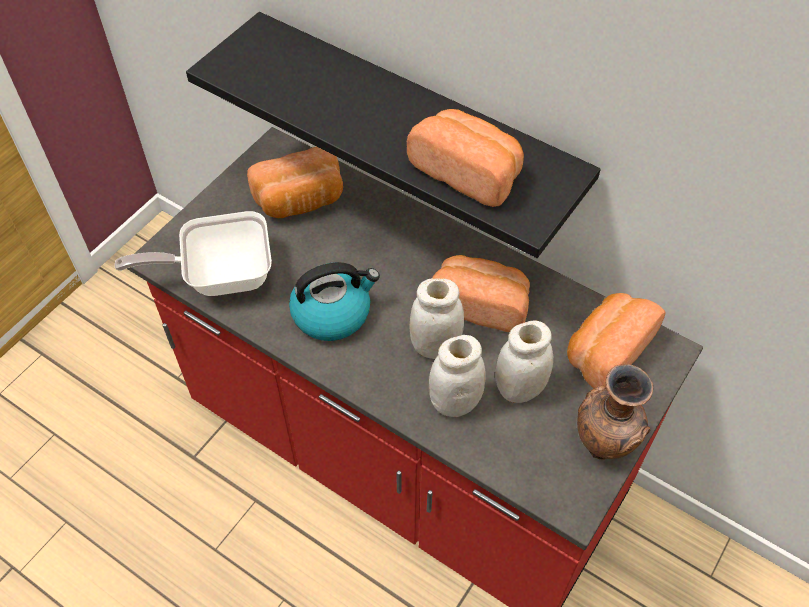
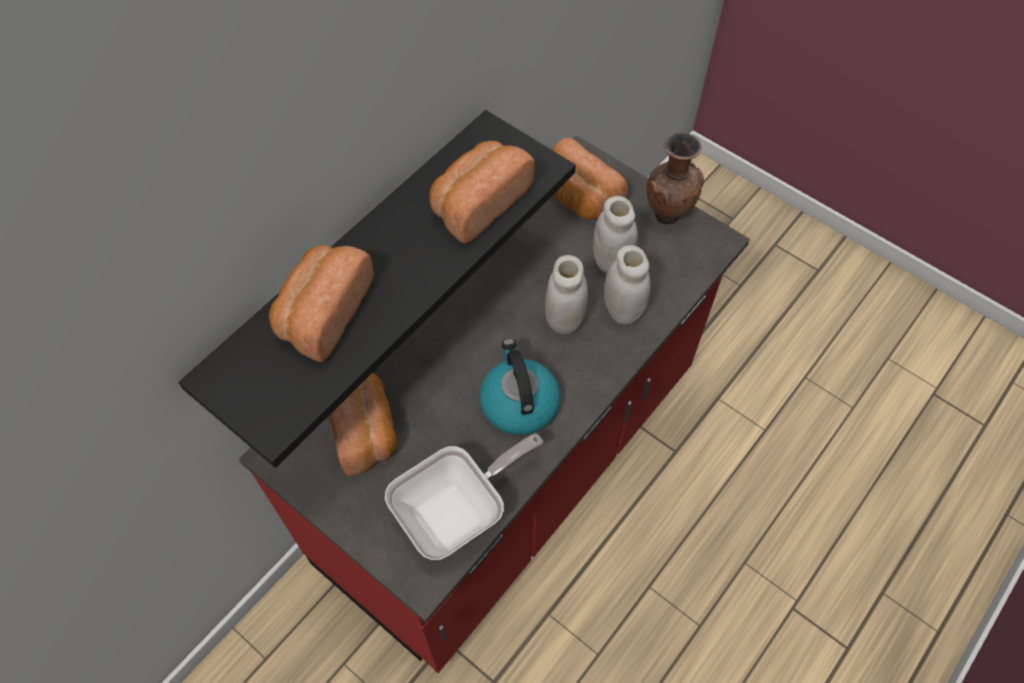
camera: 85 degrees left, 5 degrees up
(220, 275) = (458, 511): frying pan -> frying pan turned 120 degrees counterclockwise
(479, 304) = (520, 280): bread -> bread (323, 313)

